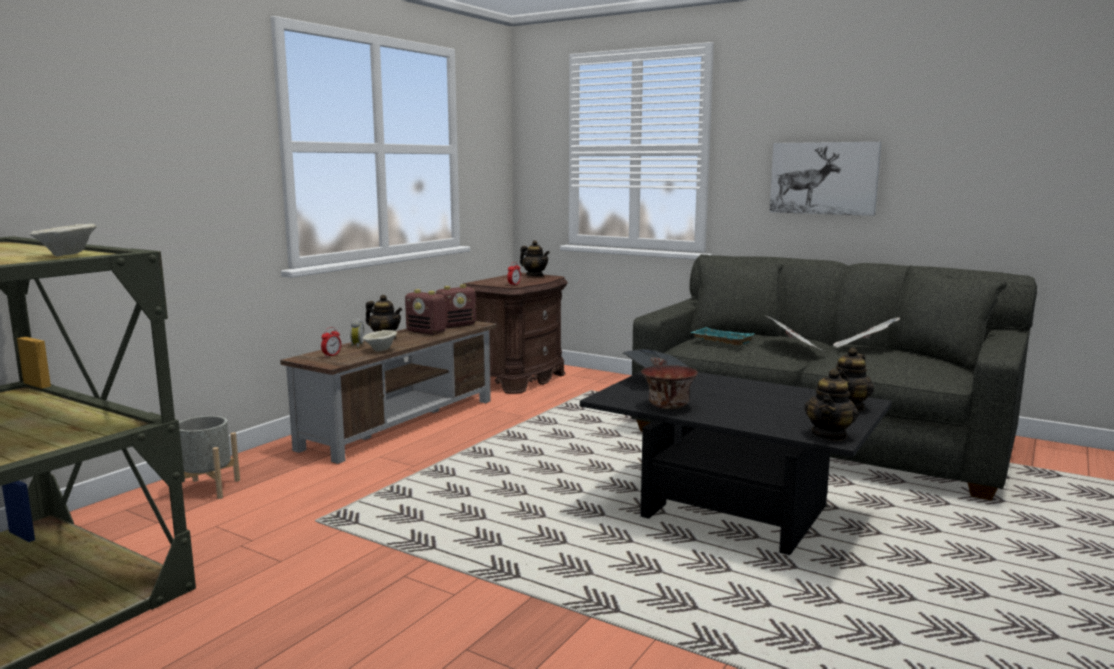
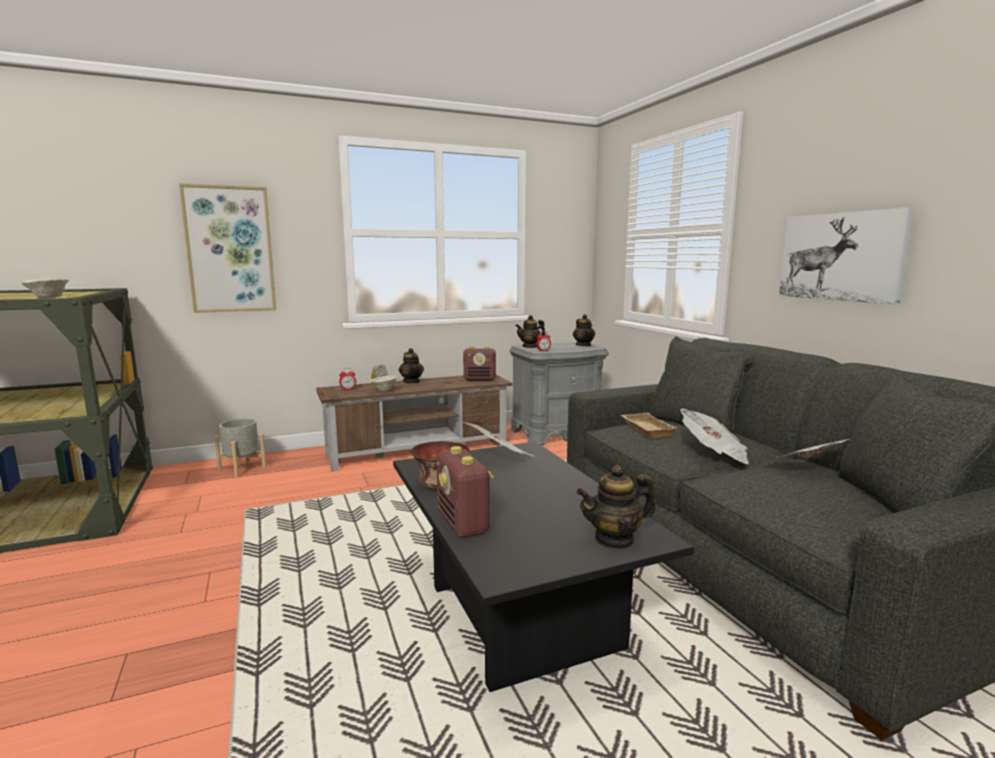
camera: 35 degrees right, 0 degrees up
(148, 172) = (230, 250): none -> picture
(426, 332) = (447, 381): radio -> radio (463, 524)
(520, 379) = (559, 433): brown nightstand -> grey nightstand
(720, 340) = (645, 429): turquoise tray -> beige tray
(829, 435) = (506, 568): teapot -> teapot (530, 346)

